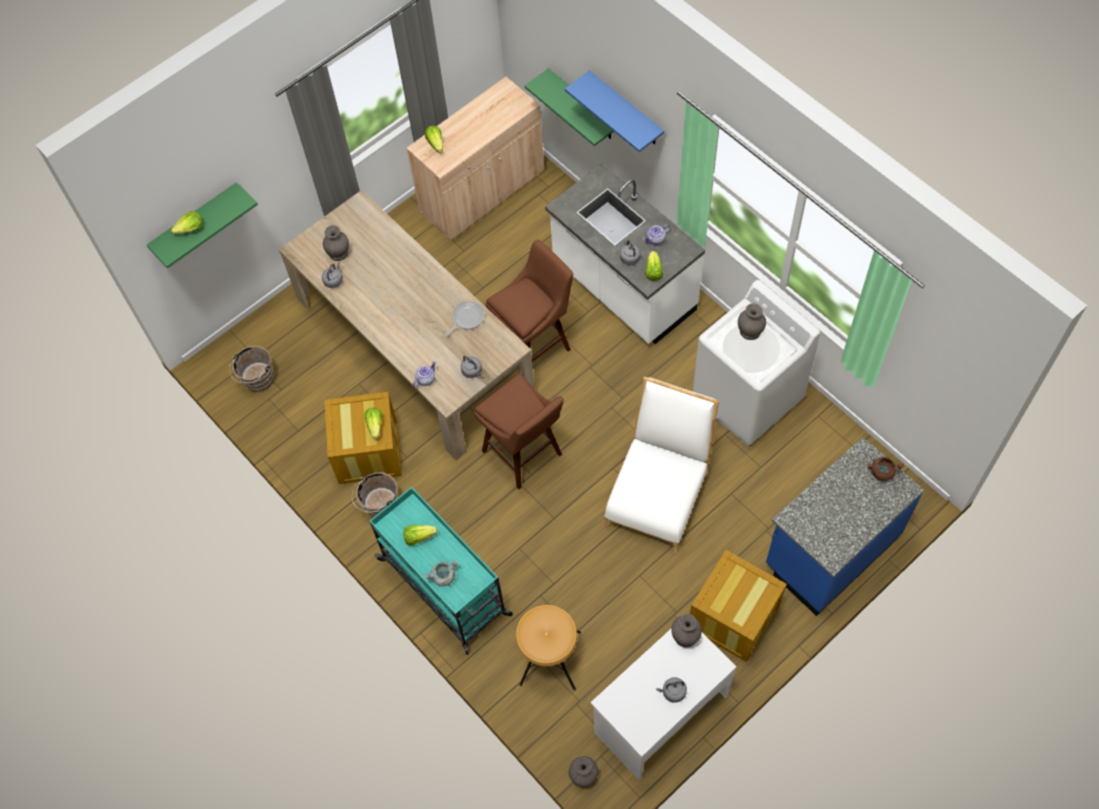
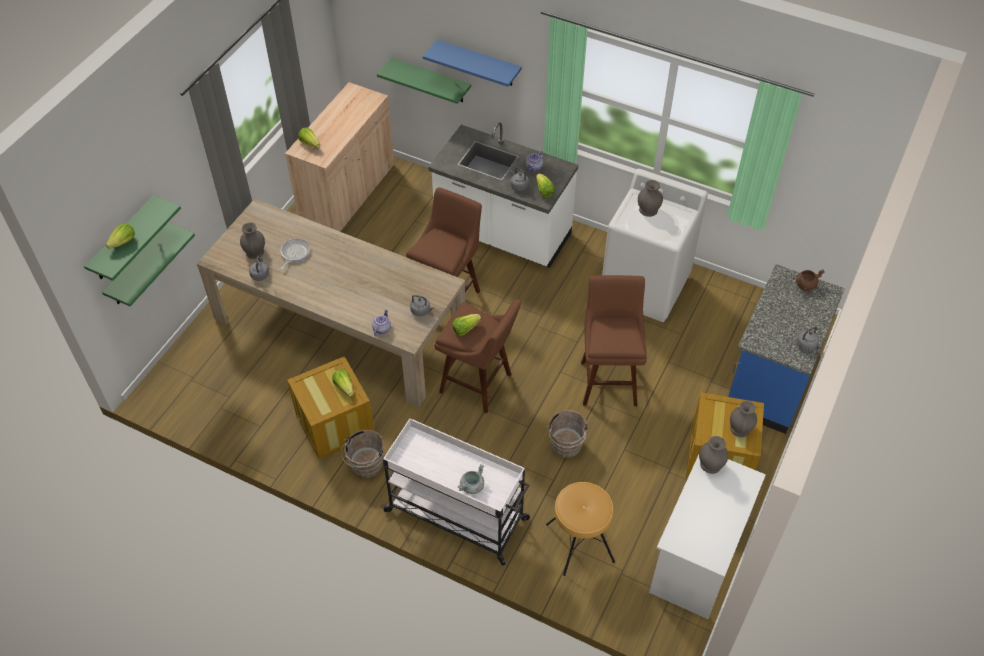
camera: 25 degrees left, 10 degrees down
(213, 245) = (139, 266): none -> green shelf
(257, 381) = (203, 396): brown bucket -> brown bucket (565, 447)
(419, 537) = (433, 460): lettuce -> lettuce (465, 329)
(445, 588) = (458, 515): turquoise cart -> white cart
(466, 318) = (396, 271): frying pan -> frying pan (294, 253)
(583, 776) = (657, 633): grey vase -> grey vase (740, 429)
(658, 493) = (608, 380): white chair -> brown stool
(672, 692) = (723, 513): grey kettle -> grey kettle (805, 345)

